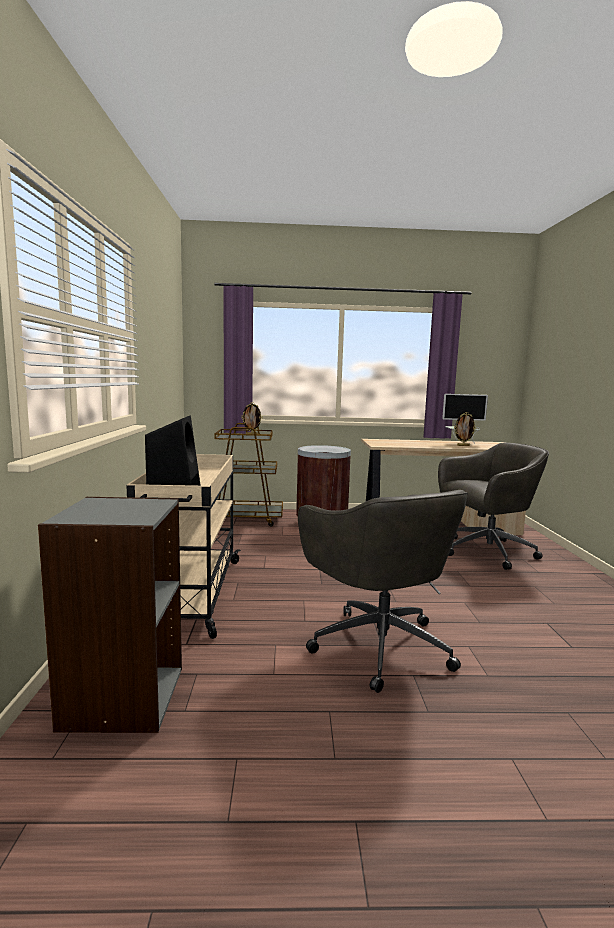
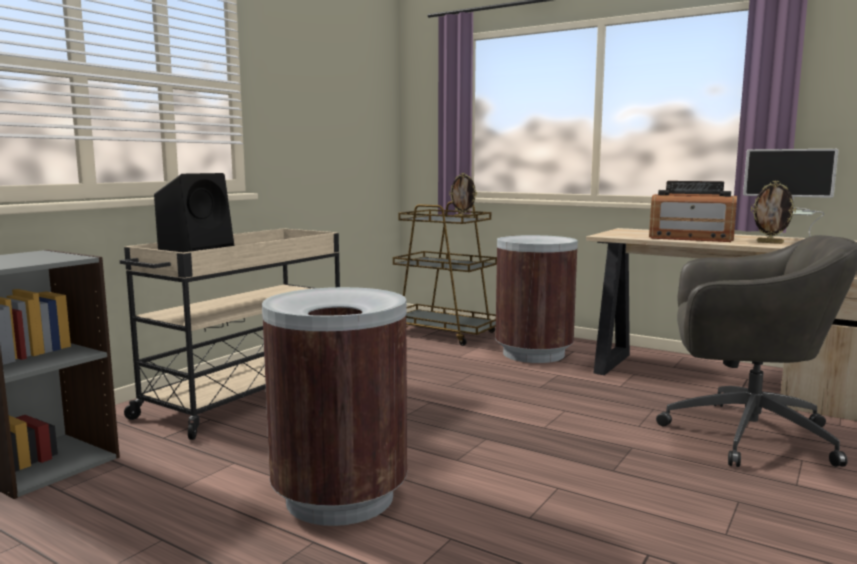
camera: 35 degrees right, 0 degrees up
(378, 644) = (339, 497): grey office chair -> brown trash can
(422, 444) = (691, 238): none -> radio

